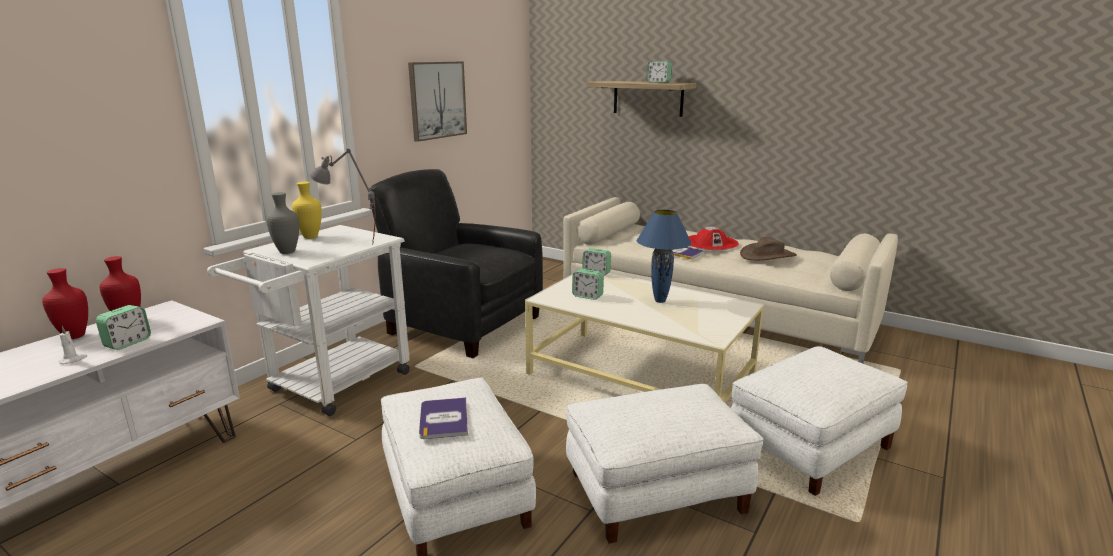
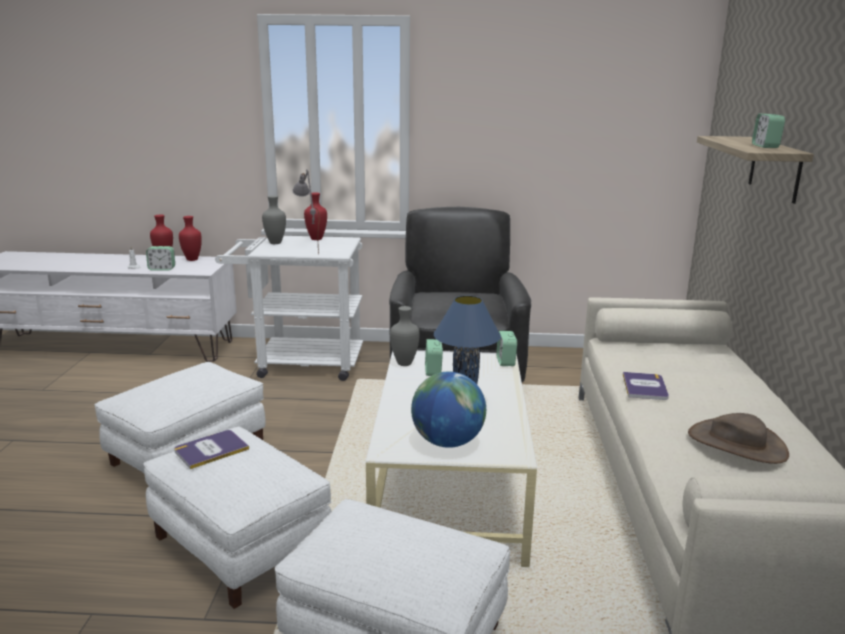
camera: 60 degrees right, 0 degrees up
(311, 237) = (317, 239): yellow vase -> red vase
(437, 100) = (527, 139): picture -> none
(443, 419) = (167, 383): book -> book (211, 450)
(562, 301) = (405, 364): none -> grey vase
(710, 242) = (718, 397): red hat -> none
(713, 318) = (447, 442): none -> globe

